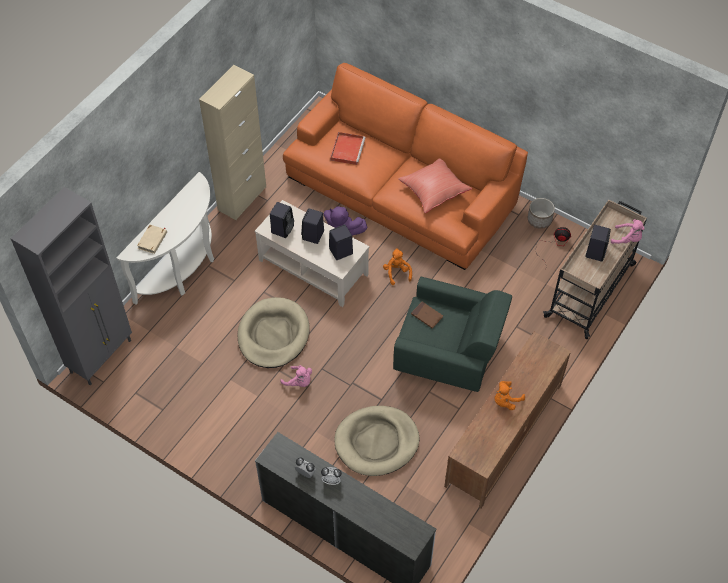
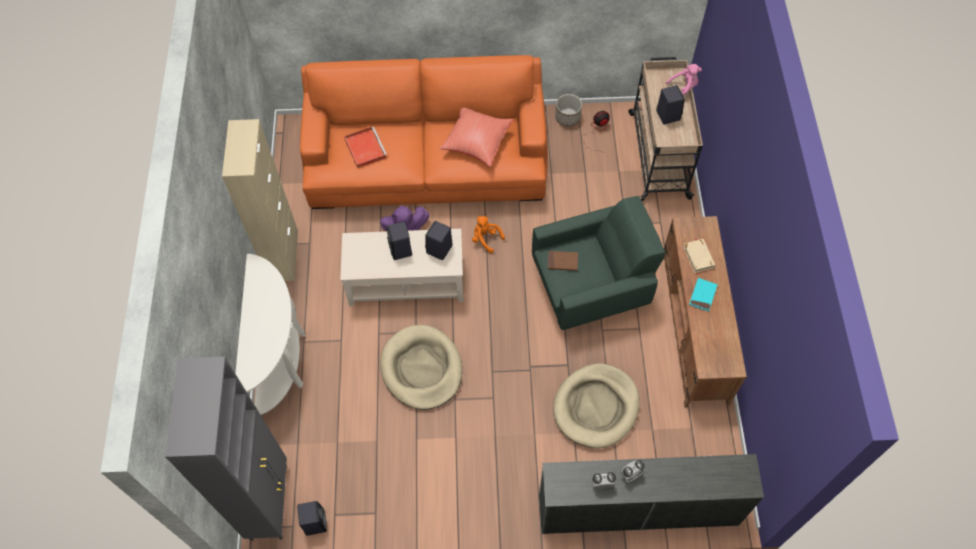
camera: 35 degrees left, 5 degrees up
(152, 240) = (258, 352): beige book -> beige book (698, 256)
(282, 228) = (366, 261): black speaker -> black speaker (314, 522)
(299, 382) = (482, 398): pink plush toy -> none
(505, 401) = (702, 295): orange plush toy -> turquoise book

